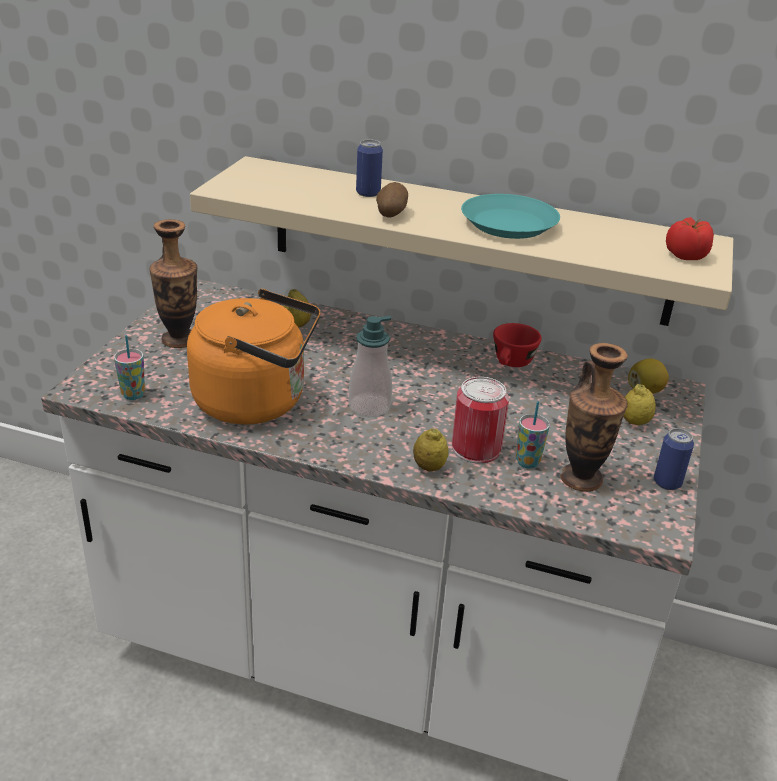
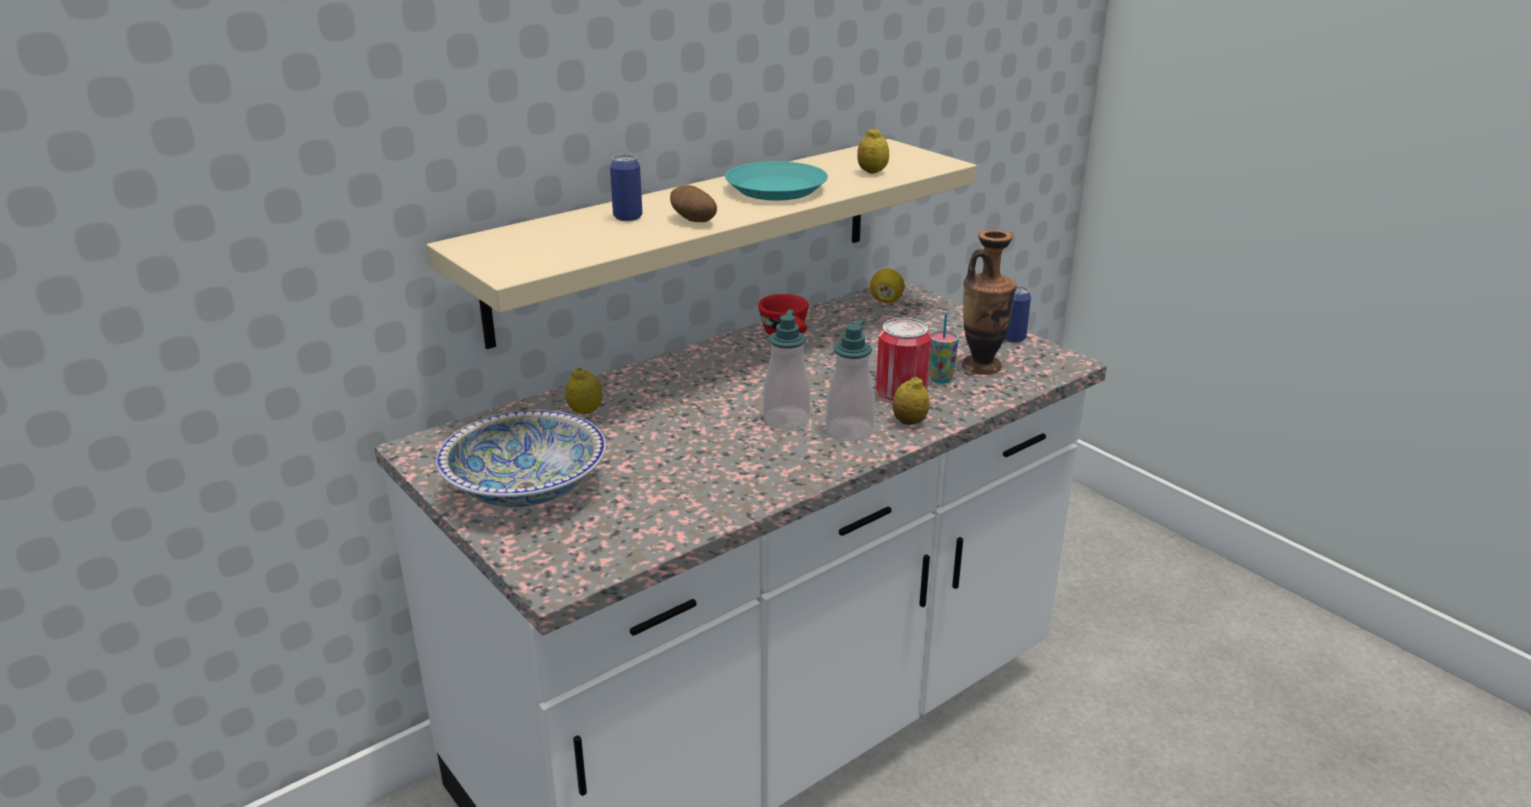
camera: 55 degrees left, 5 degrees down
(133, 395) = (613, 547): cup -> none
(179, 340) = (525, 488): vase -> bowl
(257, 402) = (713, 475): orange kettle -> none
(382, 441) = (849, 431): none -> soap dispenser
(634, 422) = (925, 320): lemon -> lemon (872, 172)
(685, 255) = (905, 158): tomato -> none

